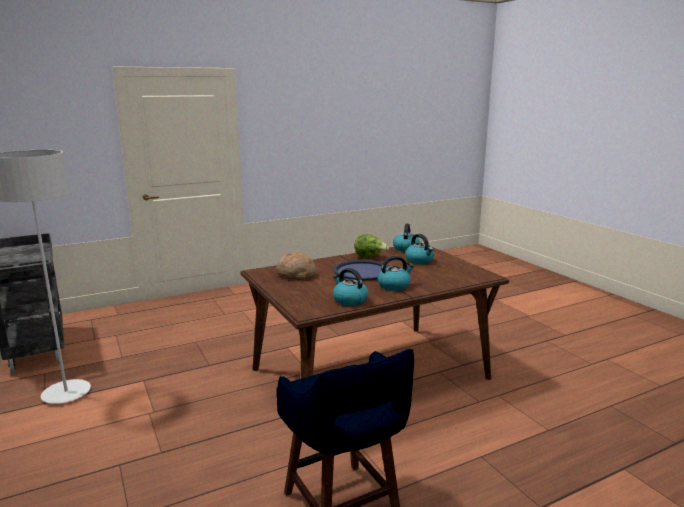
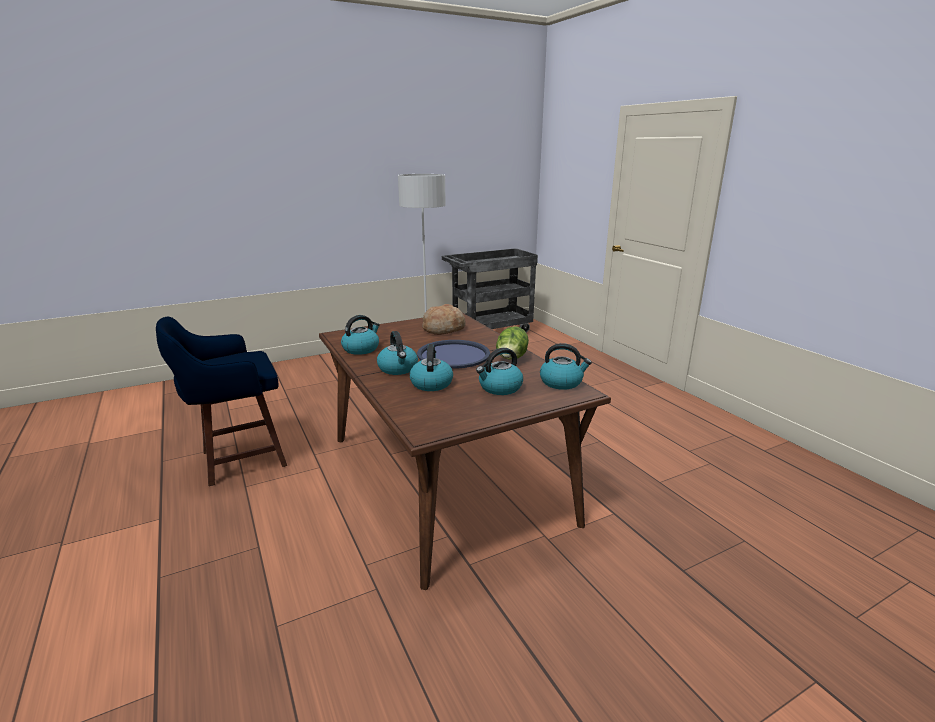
camera: 90 degrees right, 5 degrees up
(418, 276) = (431, 383): none -> kettle

